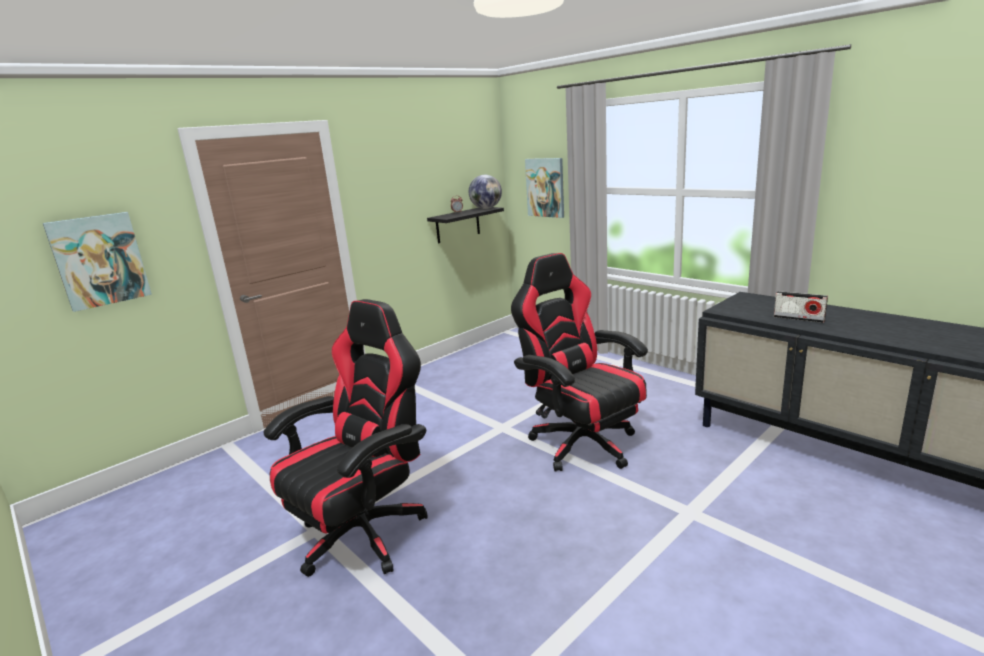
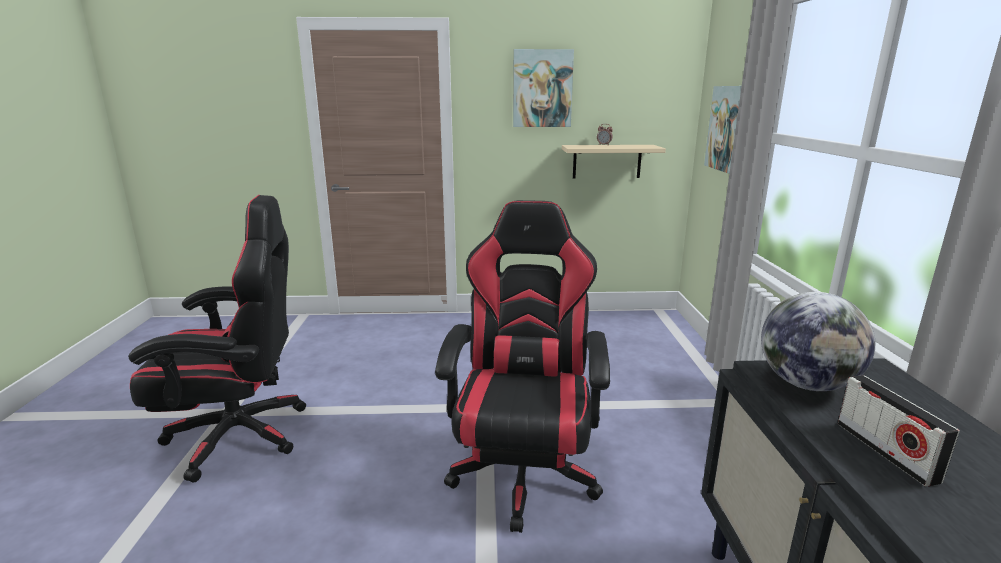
camera: 40 degrees right, 0 degrees up
(99, 260) = (222, 127): picture -> picture (542, 88)
(458, 225) = (607, 161): black shelf -> beige shelf
(486, 208) = (645, 146): globe -> globe (806, 384)

